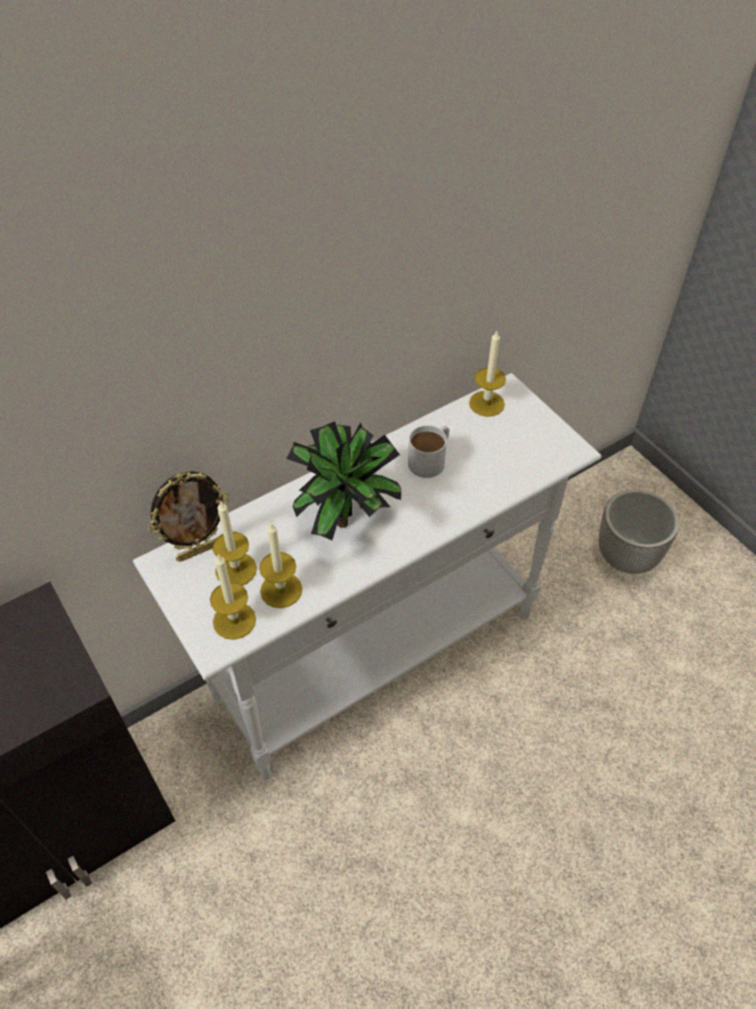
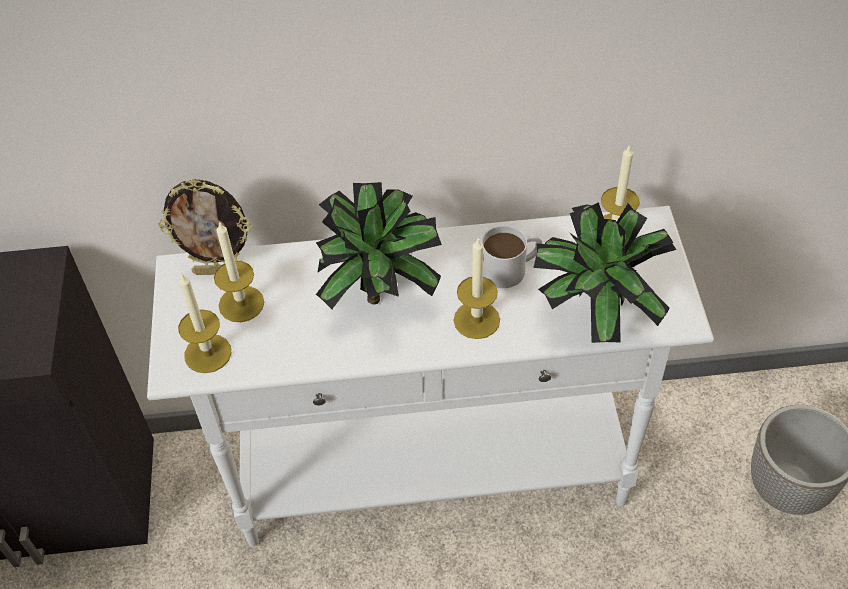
camera: 30 degrees right, 0 degrees up
(281, 590) = (270, 342): candle -> candle (476, 320)
(512, 472) = (593, 316): none -> potted plant

